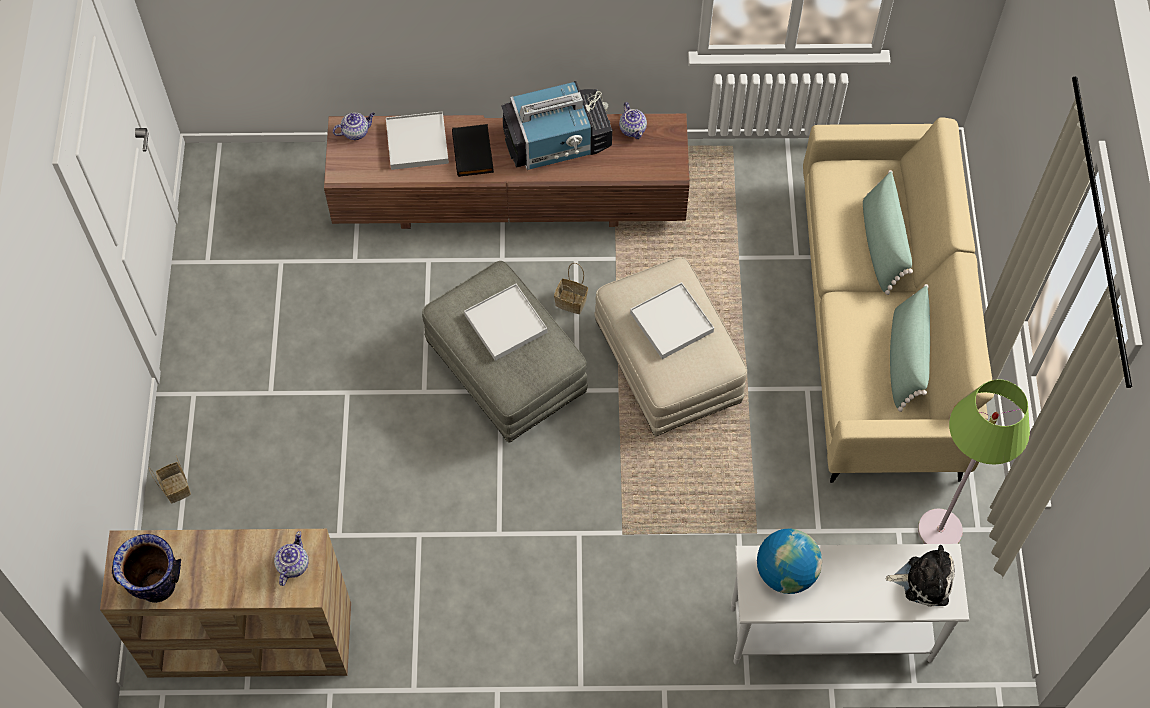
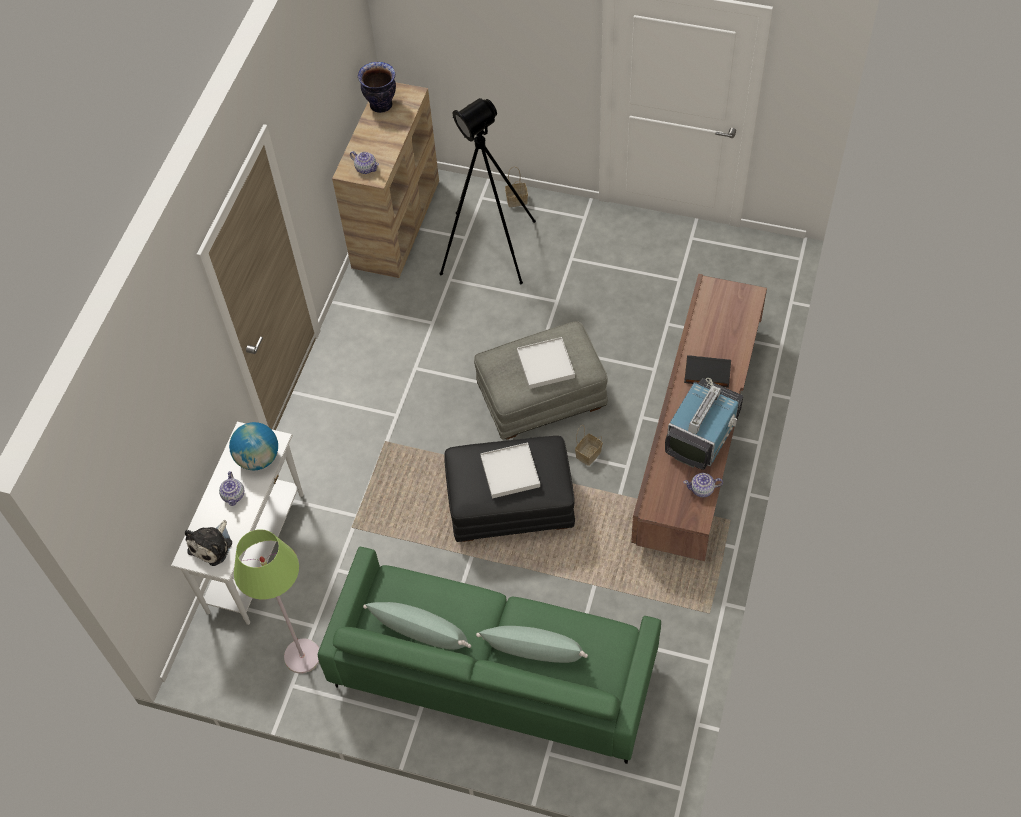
camera: 110 degrees right, 5 degrees down
(273, 501) = (488, 248): none -> black floor lamp
(356, 132) = (747, 302): teapot -> teapot (234, 496)
(417, 143) = (726, 338): white tray -> none
(558, 141) = (703, 433): television -> television turned 150 degrees counterclockwise
(667, 366) = (510, 505): beige ottoman -> black ottoman
(880, 328) = (493, 674): beige sofa -> green sofa

